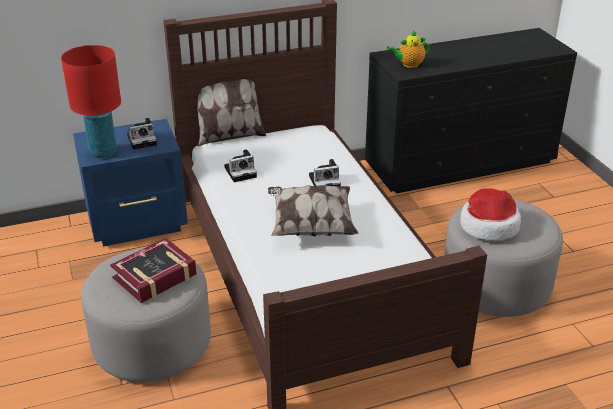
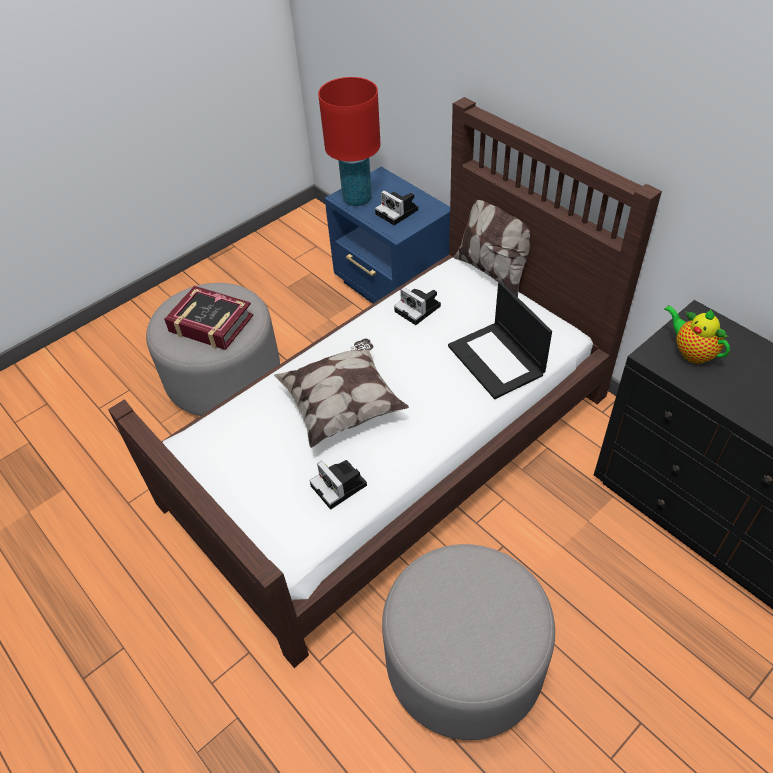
camera: 70 degrees right, 15 degrees up
(318, 156) = (497, 360): none -> laptop
(326, 181) = (443, 386): camera -> camera (340, 486)
(488, 225) = (447, 592): hat -> none

